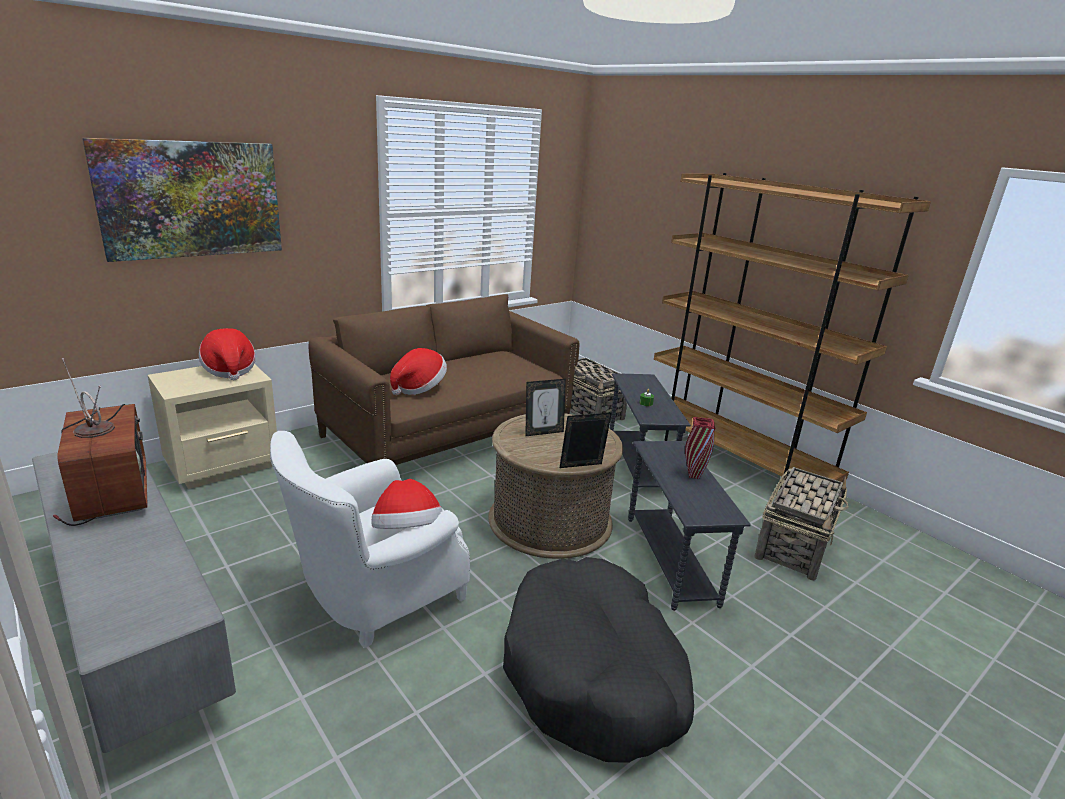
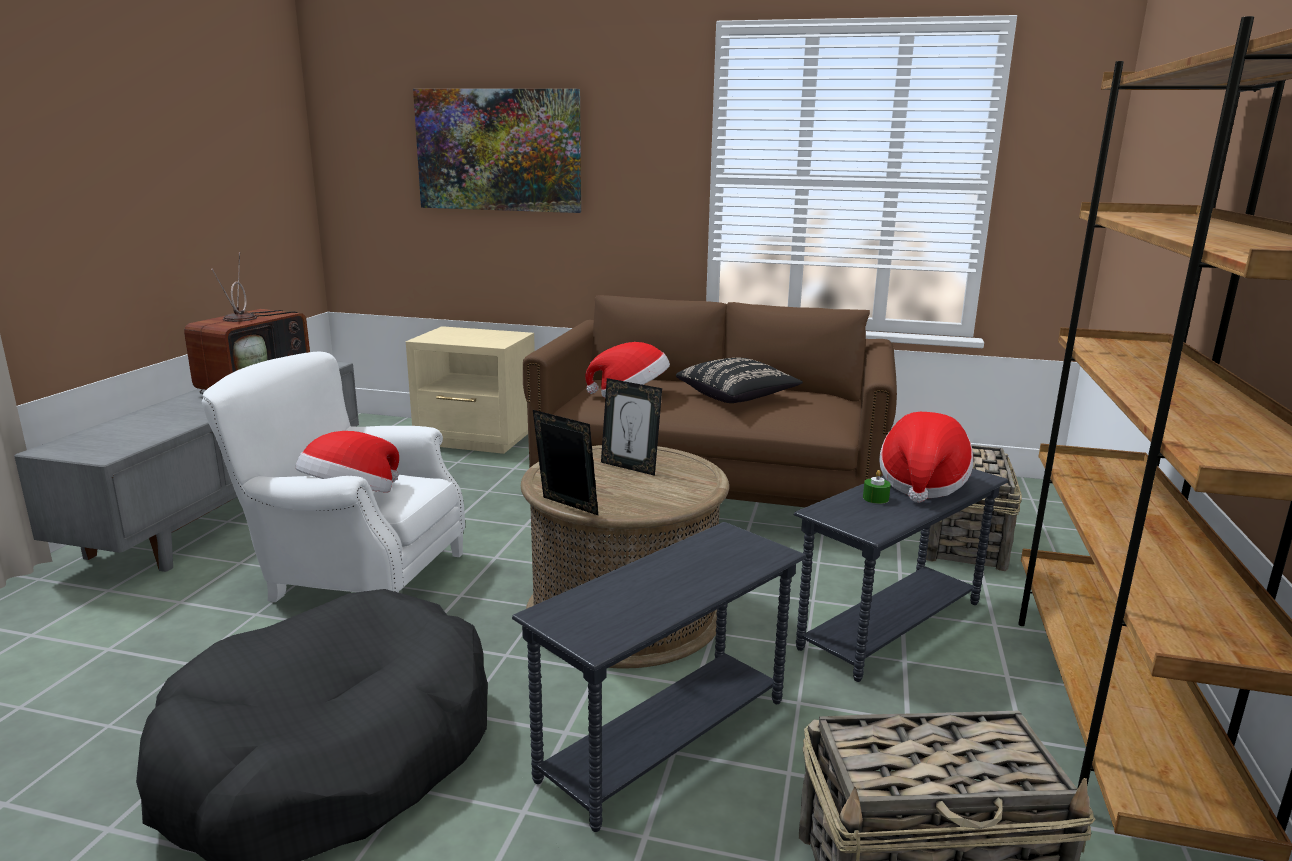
camera: 55 degrees right, 5 degrees down
(229, 370) = (496, 336): hat -> hat (921, 484)
(473, 368) = (737, 397): none -> black pillow
(693, 476) = (686, 585): red vase -> none

